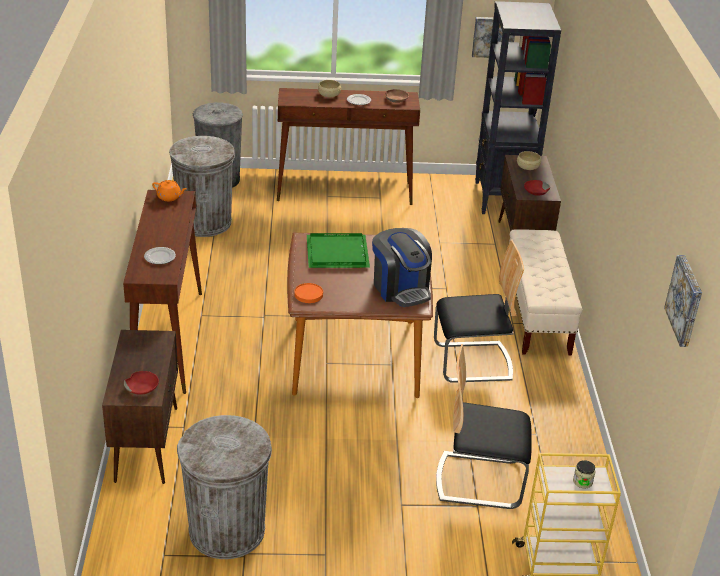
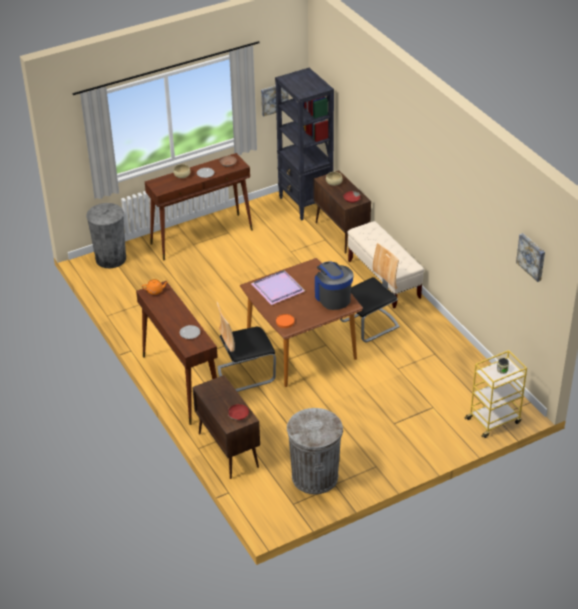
camera: 25 degrees left, 5 degrees up
(204, 222) = (130, 294): grey trash can -> none
(338, 253) = (279, 288): green tray -> purple tray
(401, 288) = (332, 297): coffee machine -> coffee machine turned 150 degrees counterclockwise
(480, 480) = (424, 392): chair -> chair (245, 374)

